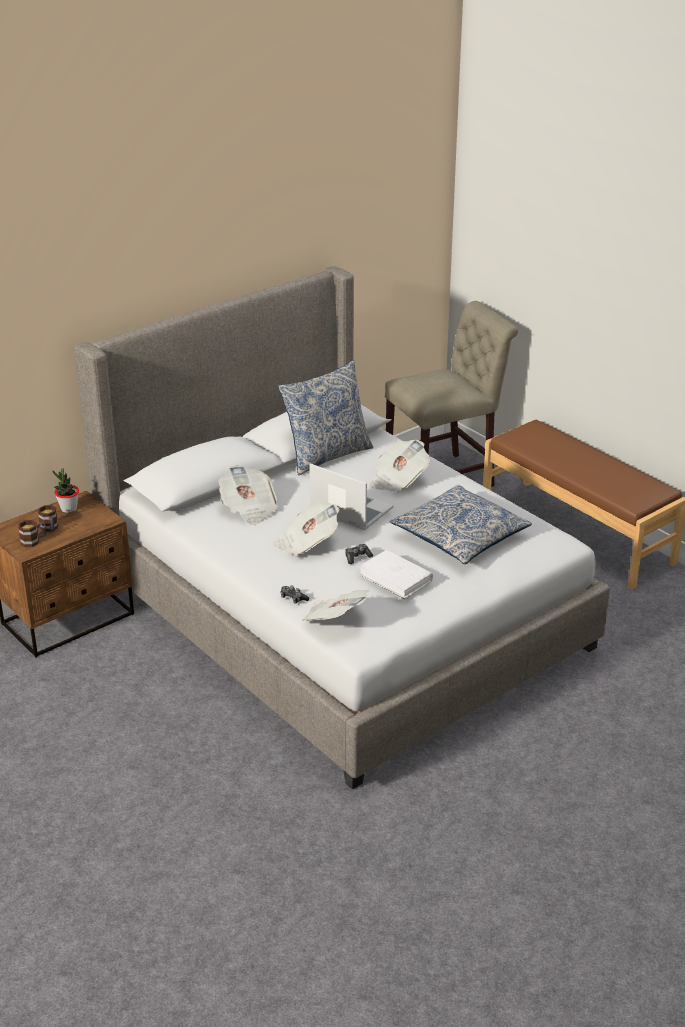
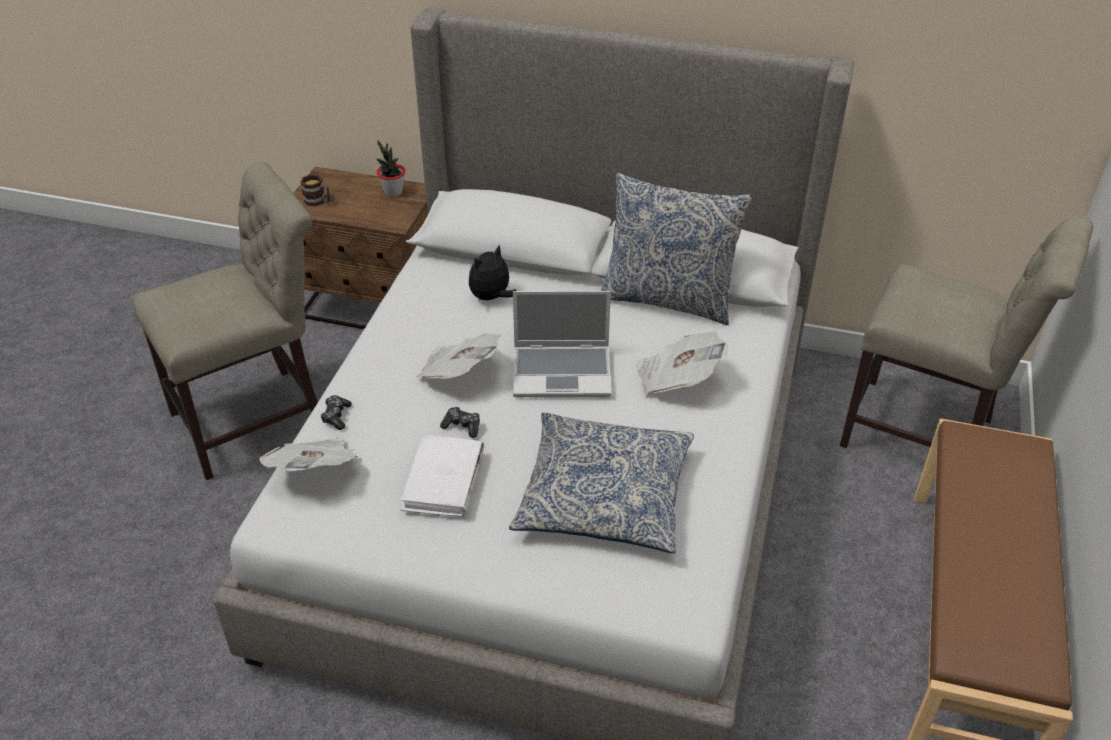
camera: 55 degrees right, 10 degrees up
(50, 529) = (348, 199): mug -> none
(125, 713) = (258, 419): none -> beige chair
(249, 509) = (491, 298): newspaper -> plush toy
(349, 510) = (563, 372): laptop -> laptop turned 90 degrees clockwise

